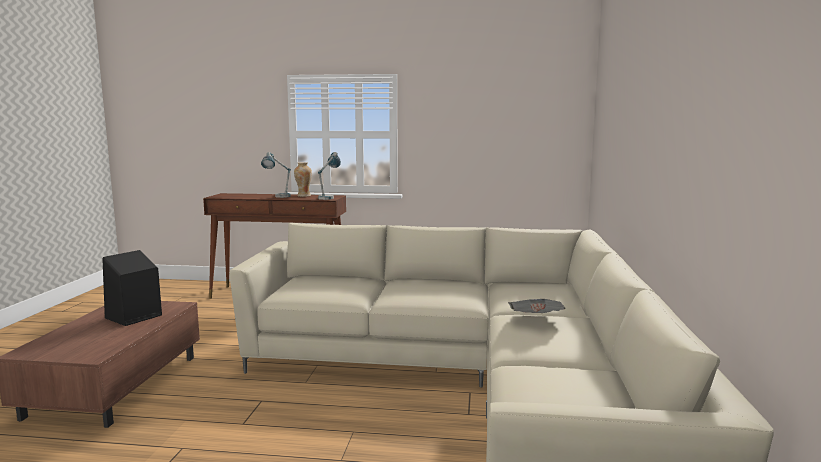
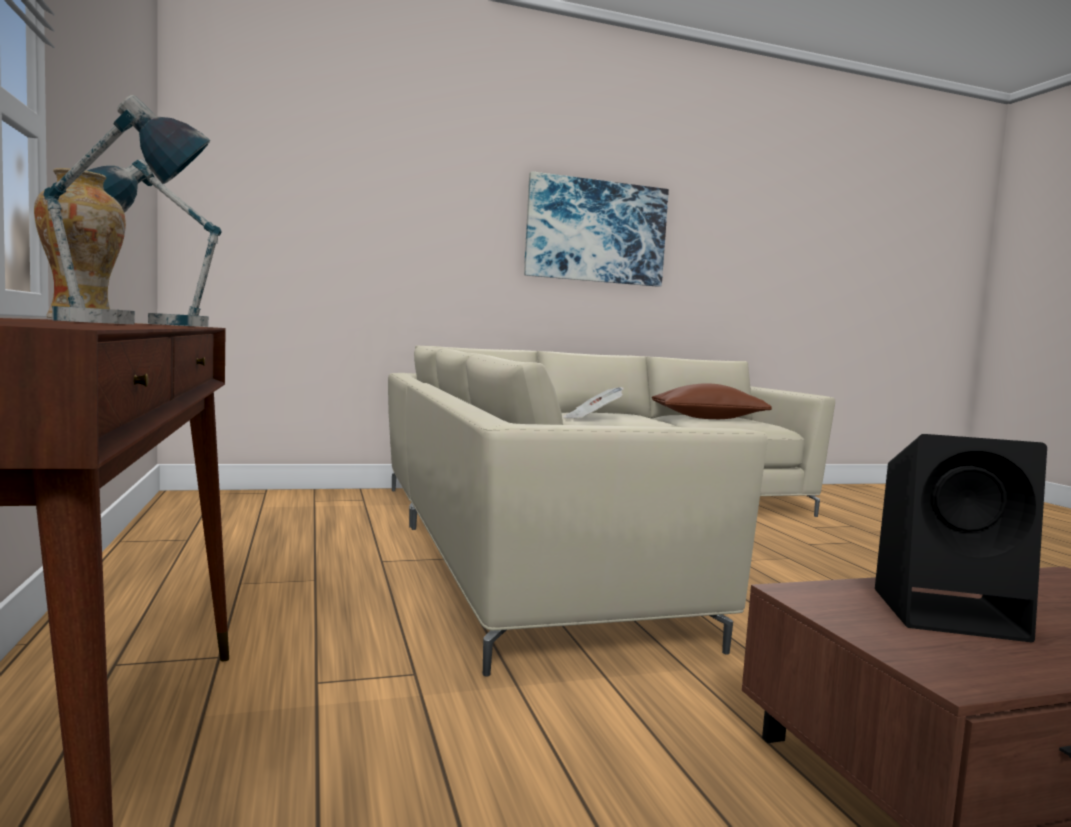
camera: 115 degrees left, 5 degrees down
(579, 387) = (708, 418): none -> brown pillow
(687, 114) = (596, 231): none -> picture

